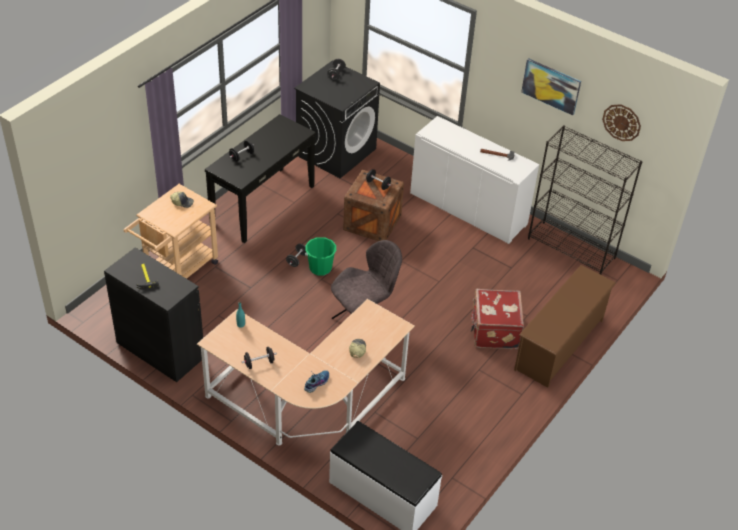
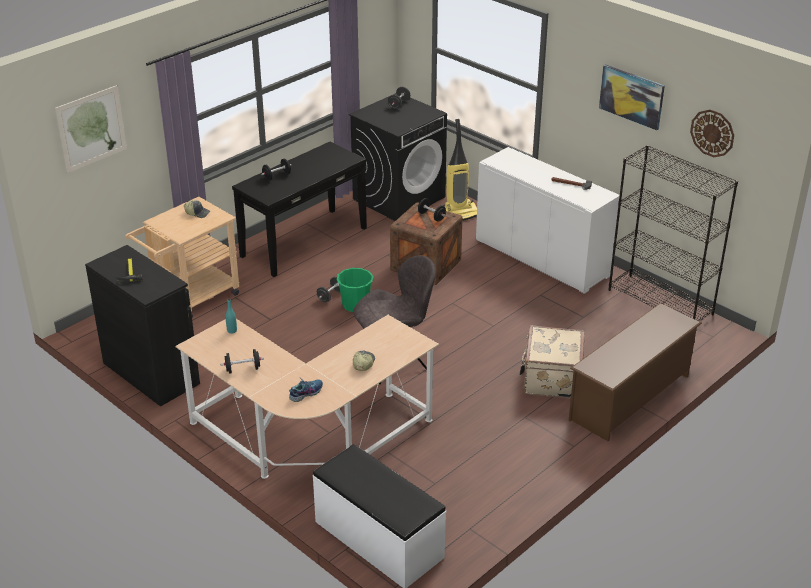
camera: 10 degrees right, 10 degrees down
(93, 146) = (91, 128): none -> picture
(391, 166) = (459, 214): none -> vacuum cleaner
(494, 331) = (551, 379): red suitcase -> beige suitcase

